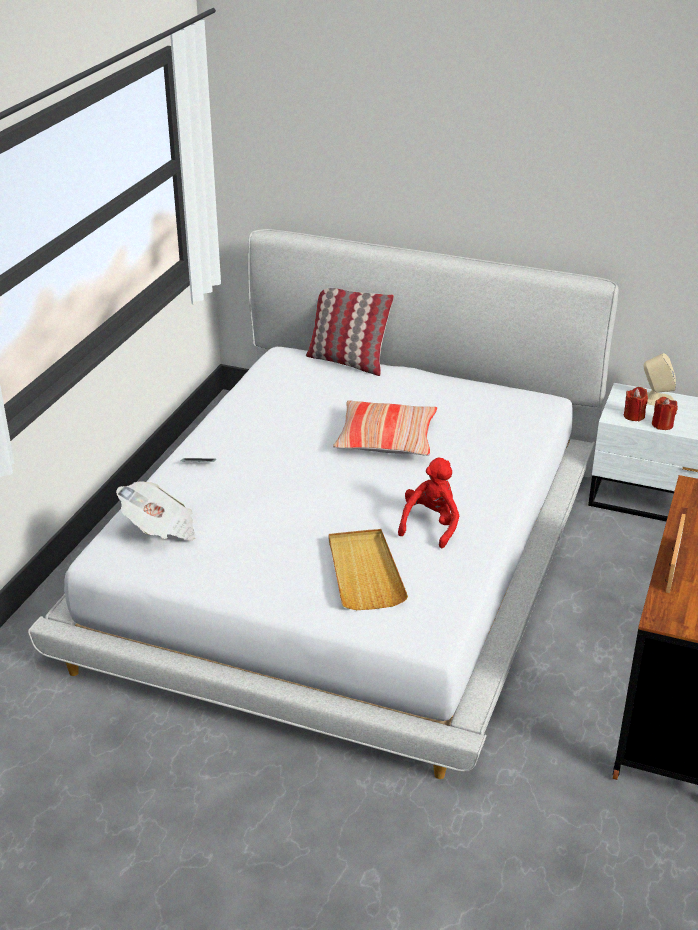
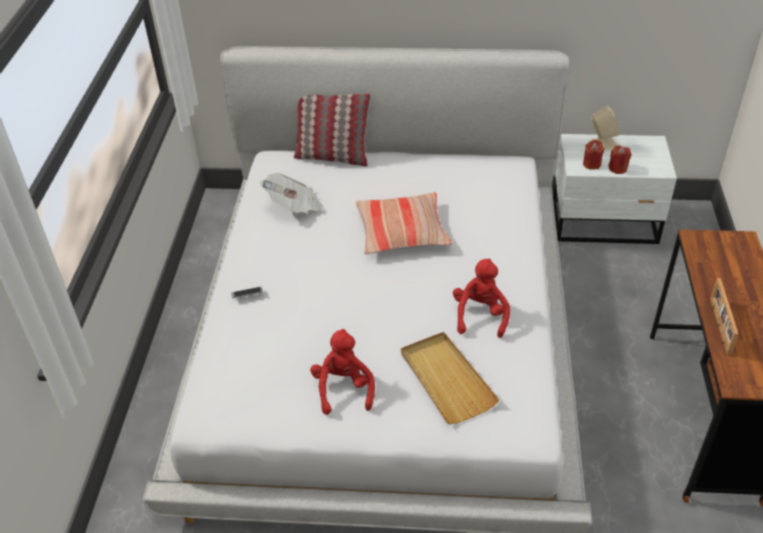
camera: 15 degrees left, 10 degrees up
(160, 529) = (245, 378): newspaper -> newspaper (295, 207)
(254, 559) = (343, 388): none -> red plush toy

